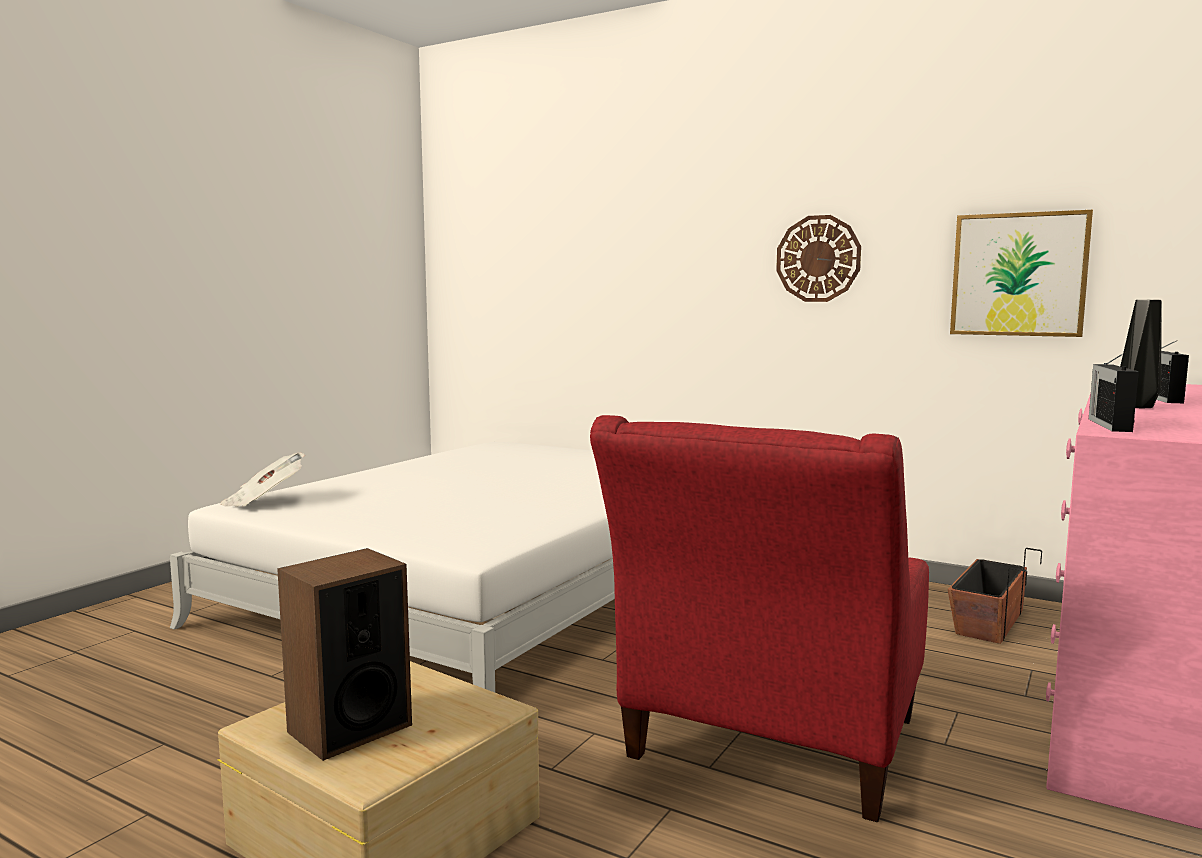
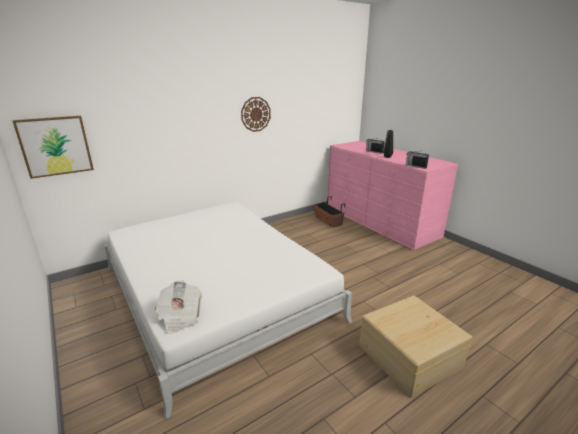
camera: 65 degrees left, 15 degrees up
(349, 728) = (423, 332): speaker -> none
(767, 748) = (384, 276): red armchair -> none
(1018, 274) = (312, 116): picture -> picture (55, 146)

